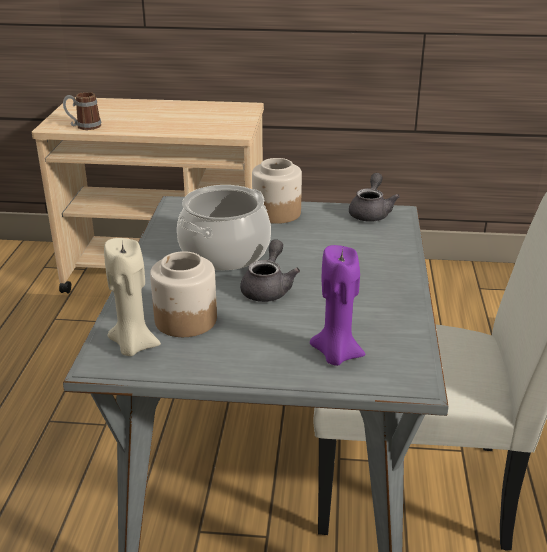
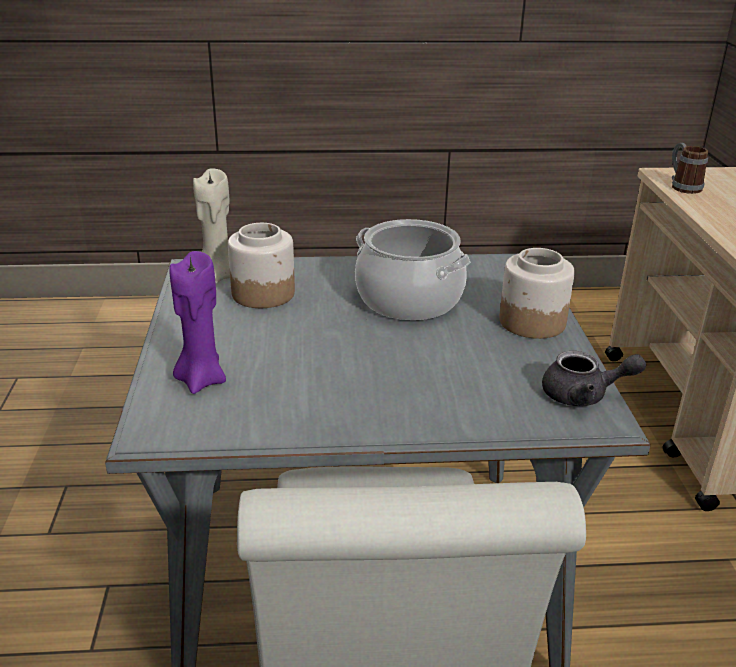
camera: 80 degrees right, 0 degrees up
(268, 288) = (335, 331): grey teapot -> none

